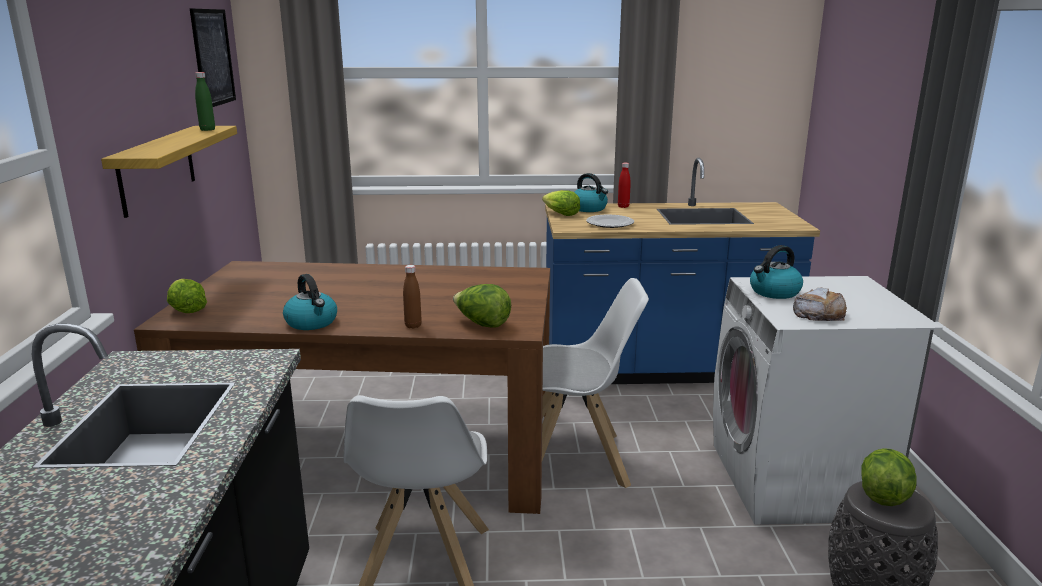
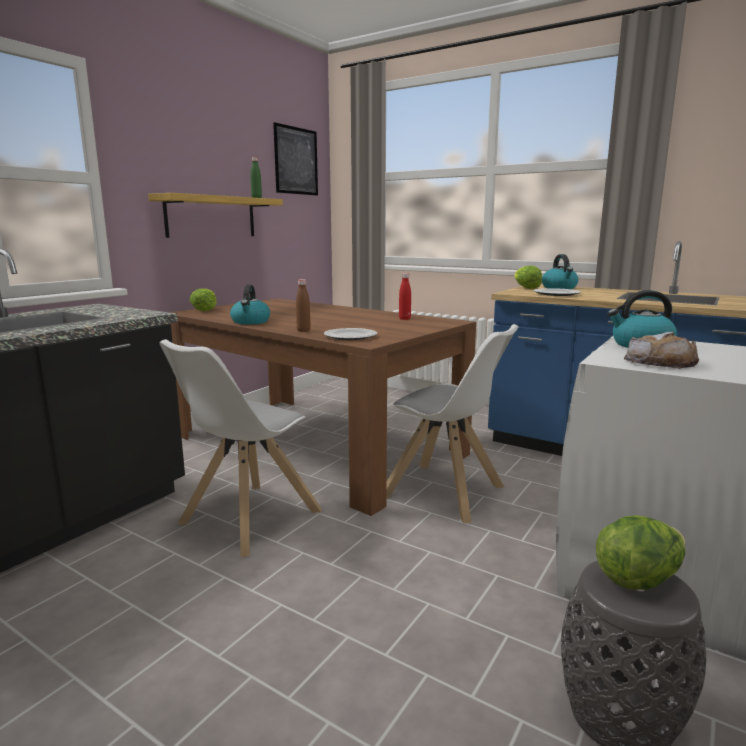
camera: 35 degrees right, 5 degrees down
(482, 324) = (350, 336): lettuce -> plate
(623, 206) = (596, 289): red bottle -> red bottle (404, 319)

